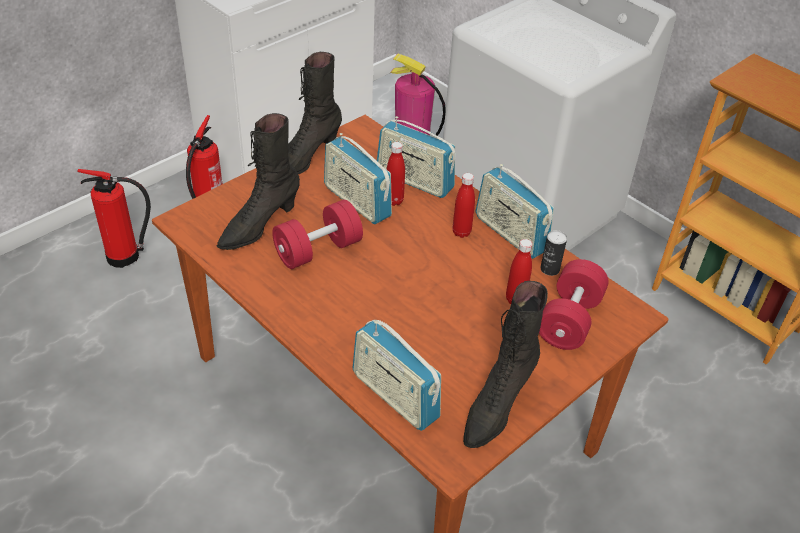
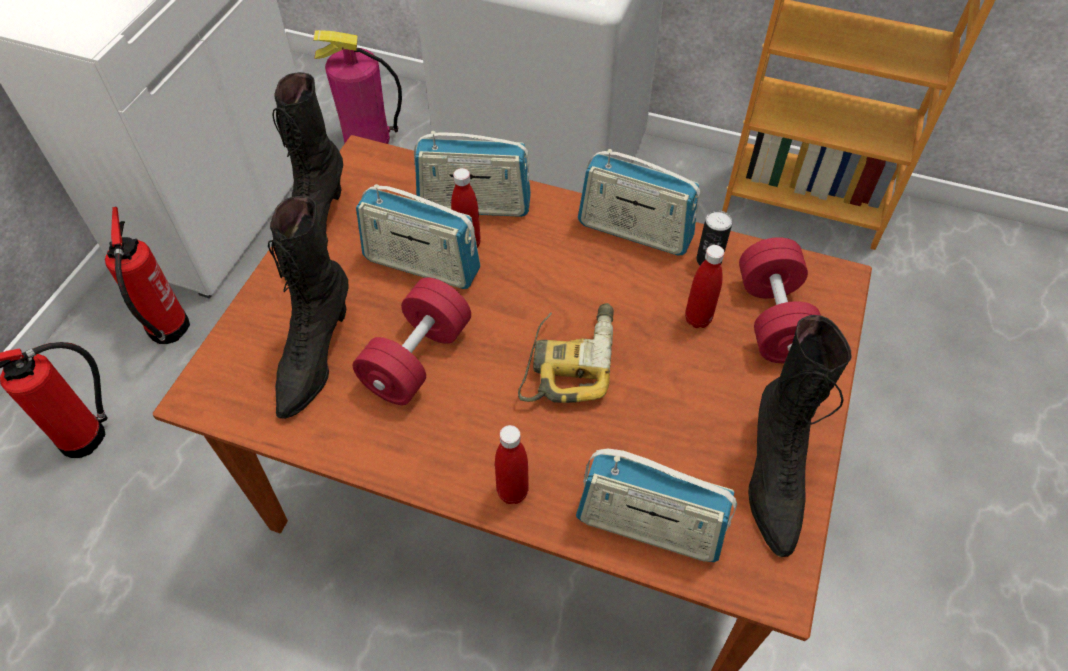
camera: 25 degrees left, 10 degrees up
(412, 287) = (569, 359): none -> power drill
(461, 232) = (577, 254): red bottle -> red bottle (512, 492)

